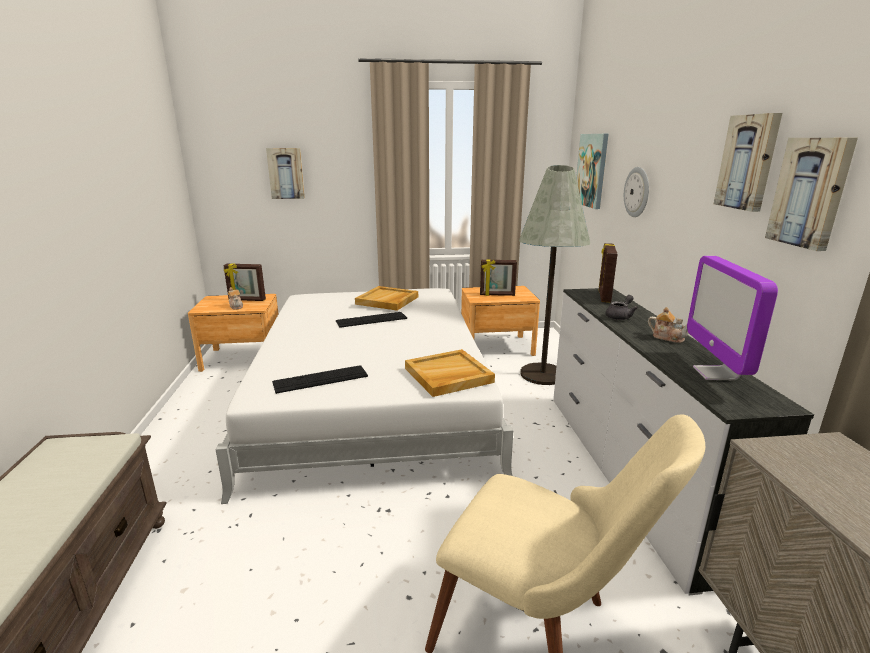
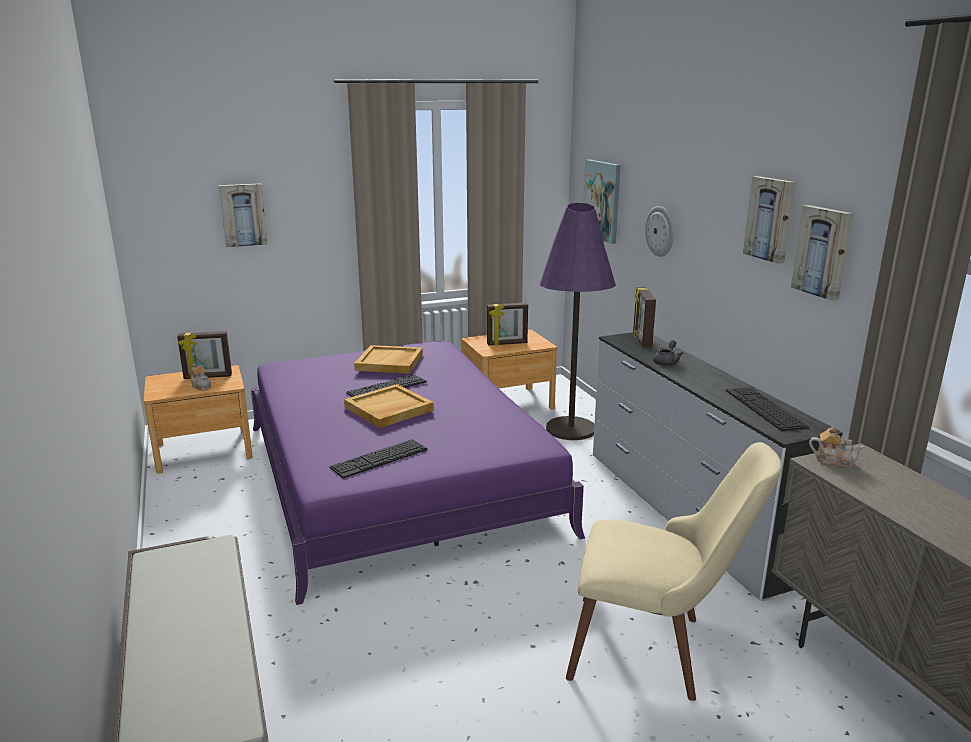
camera: 15 degrees left, 0 degrees up
(372, 397) = (396, 476): white bed -> purple bed
(448, 375) = (509, 439): beige tray -> beige tray (388, 409)
(542, 374) = (570, 429): grey floor lamp -> purple floor lamp
(667, 337) = (715, 379): teapot -> teapot (833, 460)
(715, 373) = (765, 408): monitor -> keyboard

